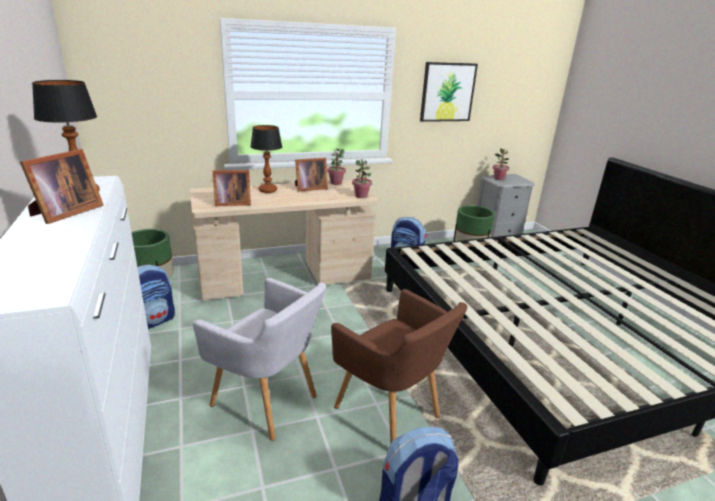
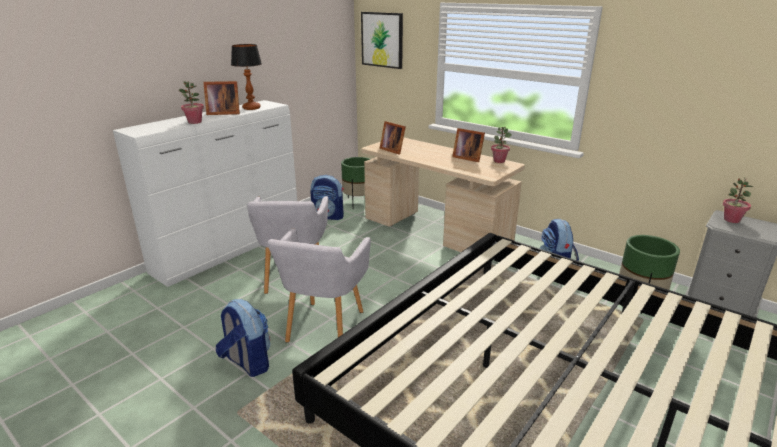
camera: 60 degrees right, 0 degrees up
(267, 190) = (435, 150): table lamp -> none
(361, 196) = (488, 175): potted plant -> potted plant (195, 122)
(390, 415) = (323, 328): brown armchair -> grey armchair
(447, 92) = (669, 86): picture -> picture (382, 40)

